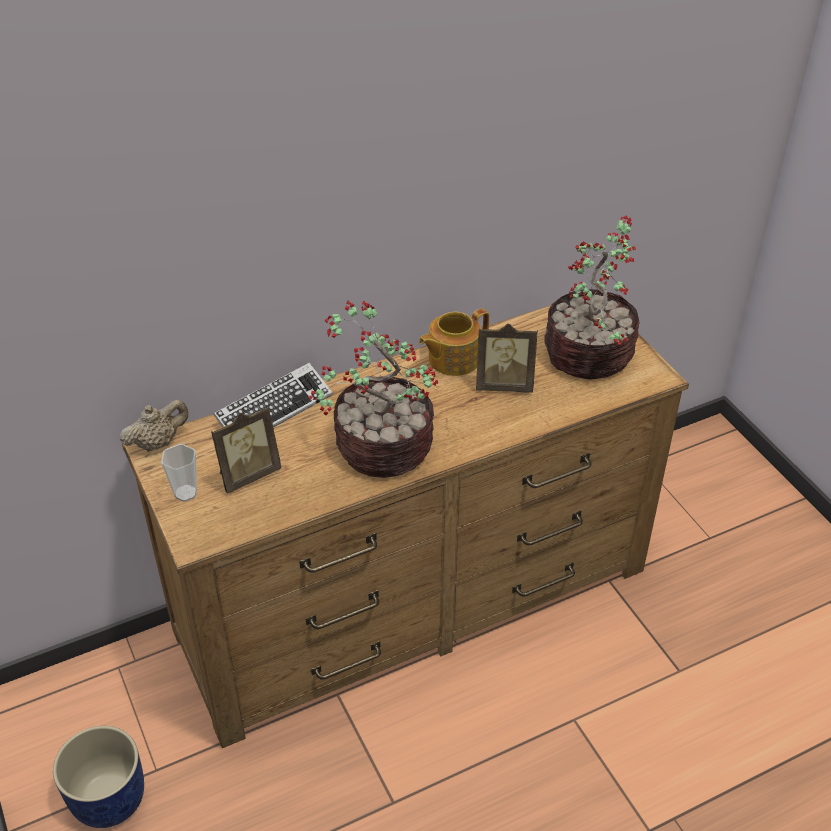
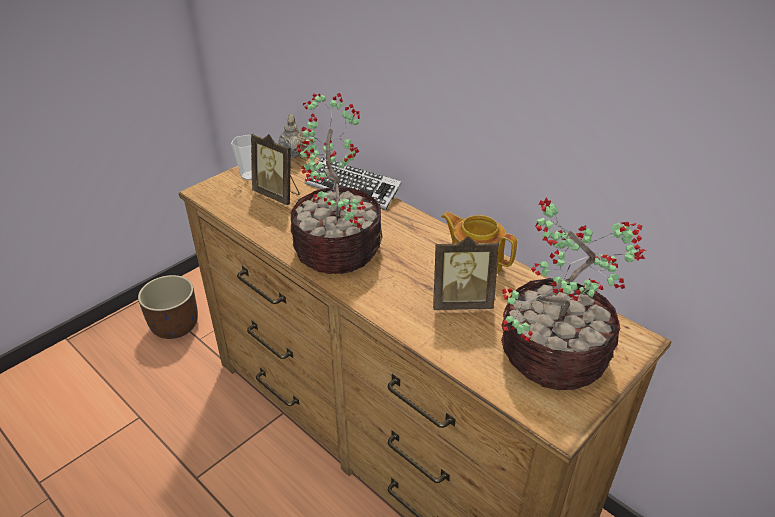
camera: 70 degrees right, 5 degrees down
(109, 797) = (176, 325): blue planter -> brown planter
(158, 443) = (294, 153): beige teapot -> beige teapot turned 135 degrees counterclockwise
(504, 384) = (461, 302): picture frame -> picture frame turned 75 degrees counterclockwise

